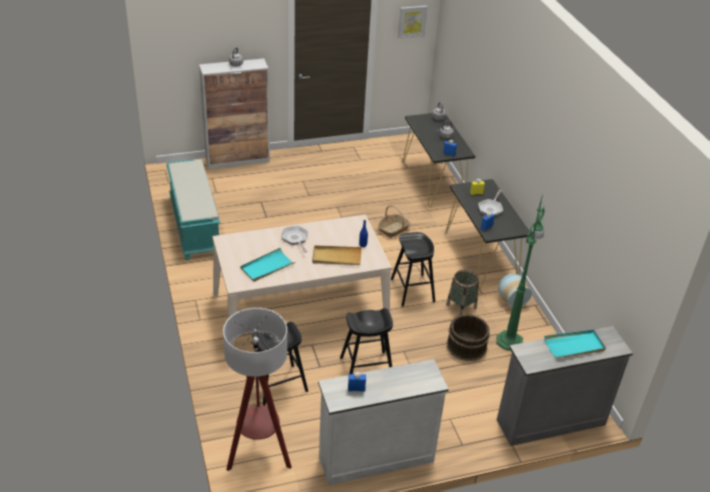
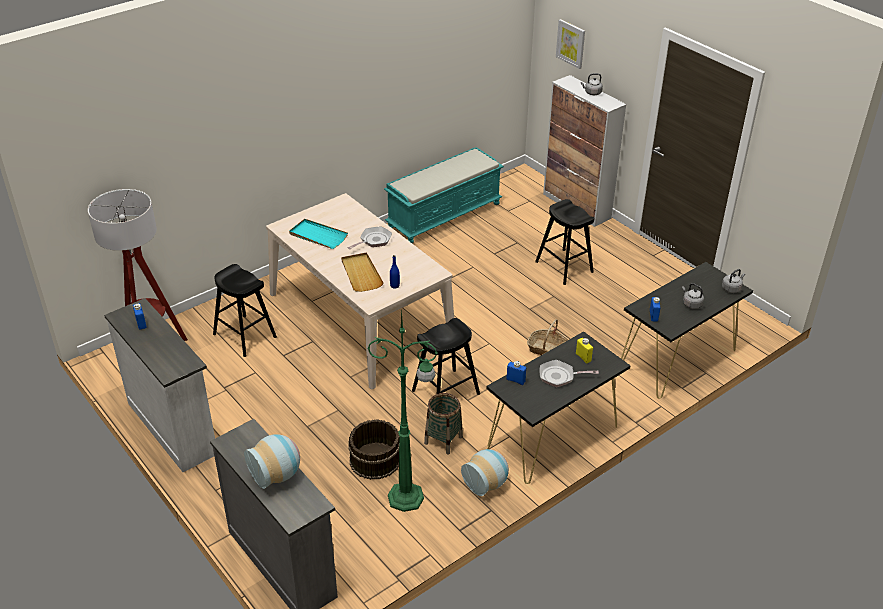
camera: 70 degrees right, 0 degrees up
(366, 368) = (298, 388): black stool -> black stool (564, 267)
(412, 21) = (795, 156): picture -> picture (571, 43)
(574, 346) = (277, 475): turquoise tray -> vase

